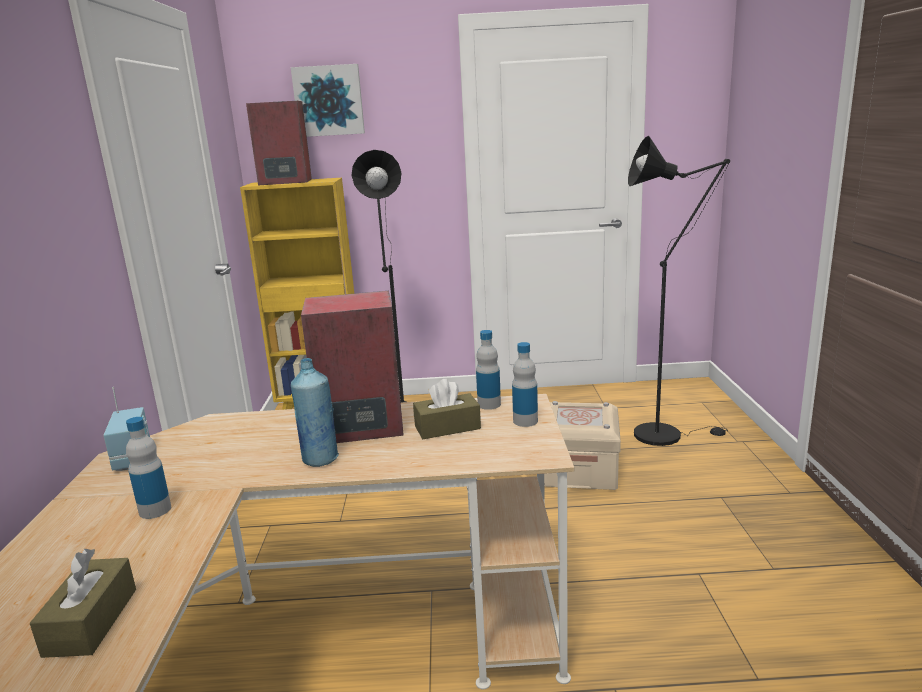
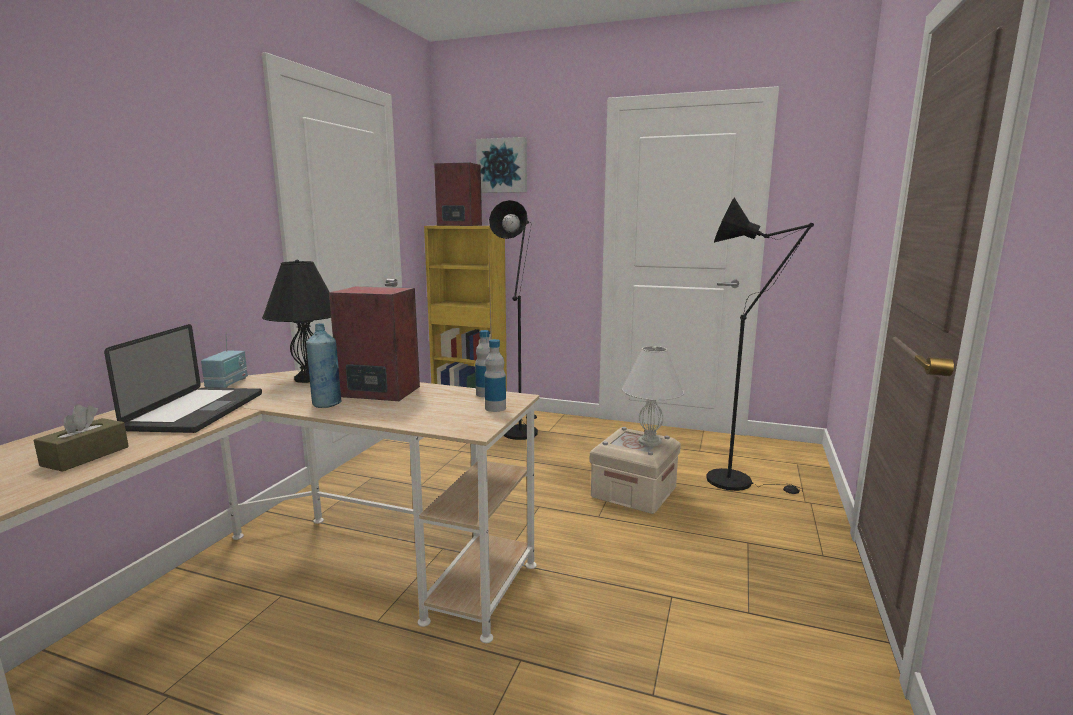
camera: 20 degrees right, 5 degrees down
(155, 510) = (197, 411): bottle -> laptop
(240, 426) = (309, 379): none -> black table lamp
(447, 427) = (435, 402): brown tissue box -> none
(593, 413) = (649, 442): none -> white table lamp

